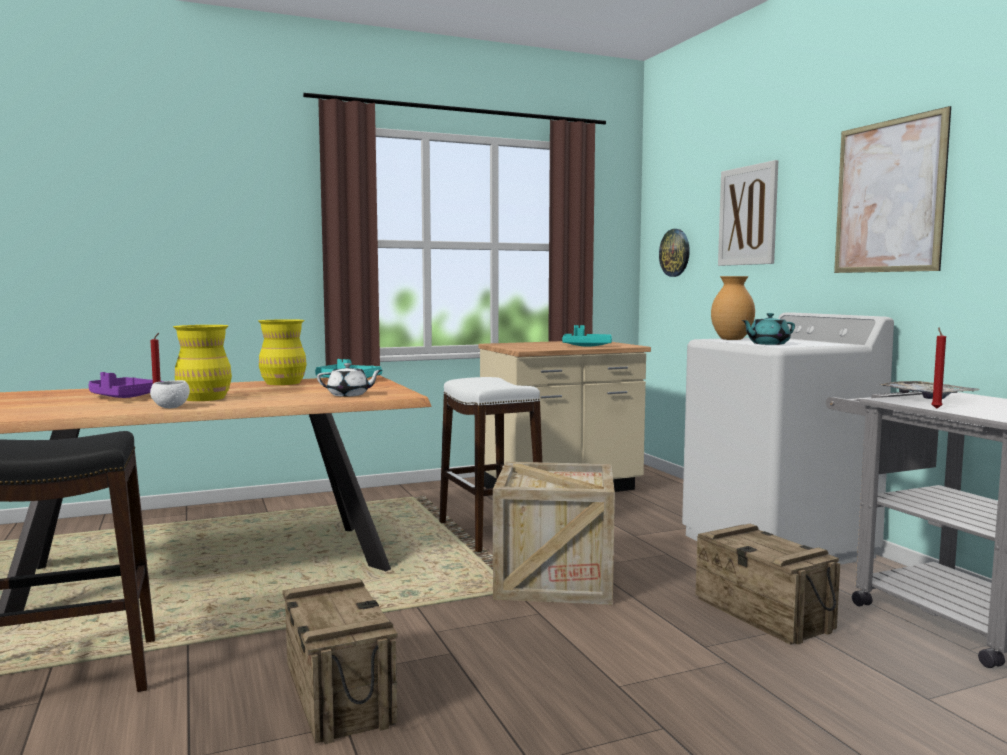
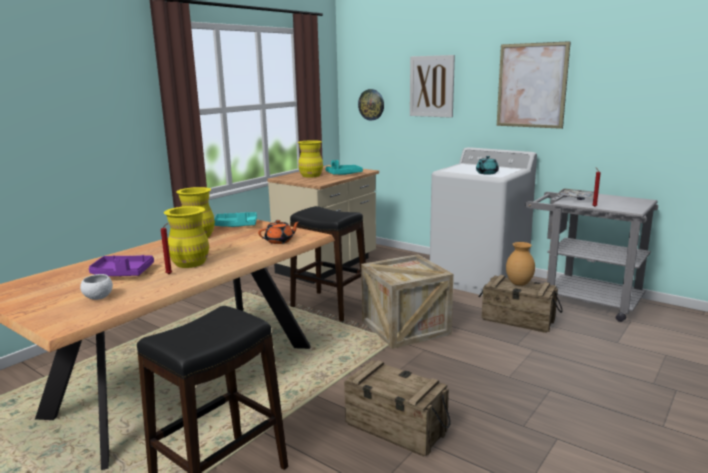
camera: 30 degrees left, 10 degrees up
(170, 407) = (195, 277): white bowl -> white bowl (98, 297)
(349, 395) = (280, 241): white teapot -> orange teapot
(491, 532) = (330, 306): white stool -> black stool
(539, 344) = (311, 175): none -> yellow vase
(731, 339) = (455, 169): brown vase -> brown vase (519, 284)

